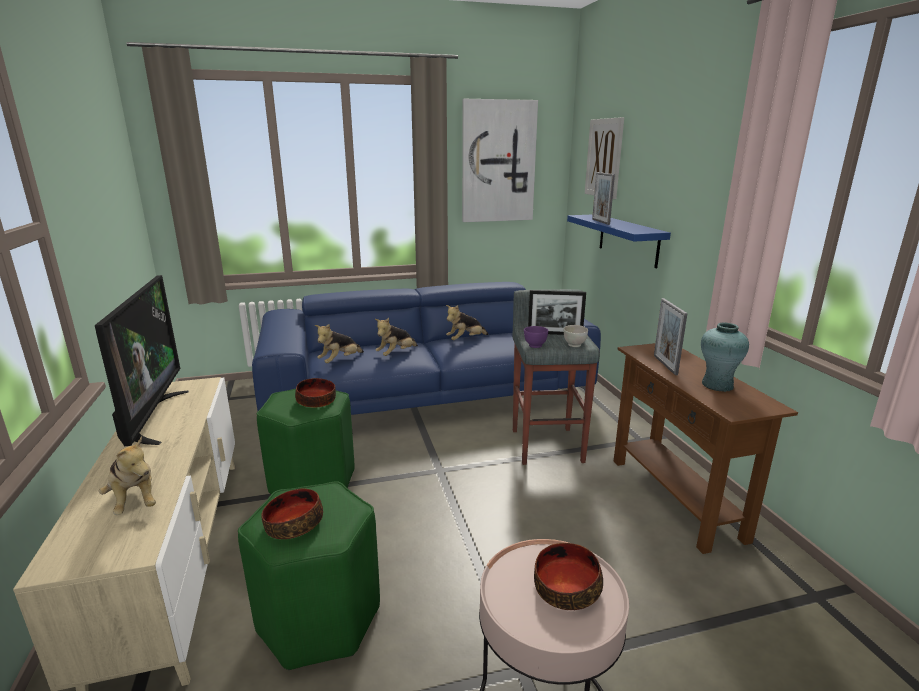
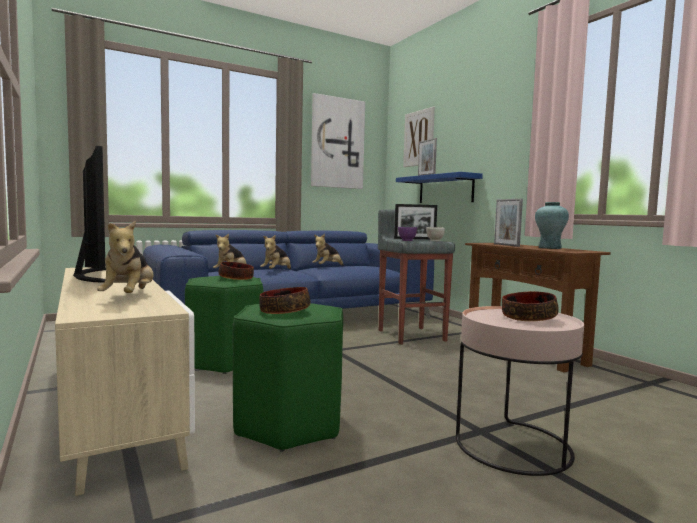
camera: 15 degrees left, 15 degrees down
(135, 501) = (129, 297): plush toy -> plush toy turned 45 degrees clockwise

